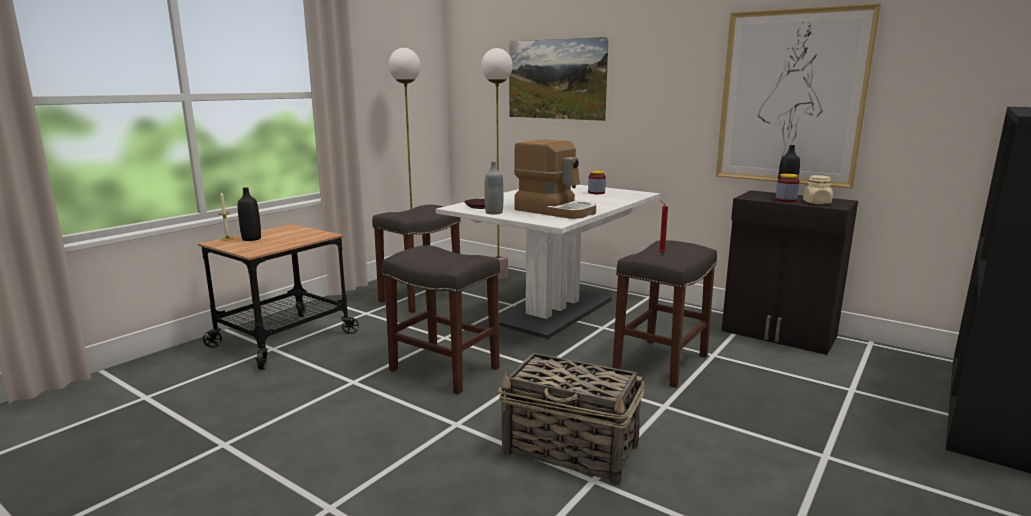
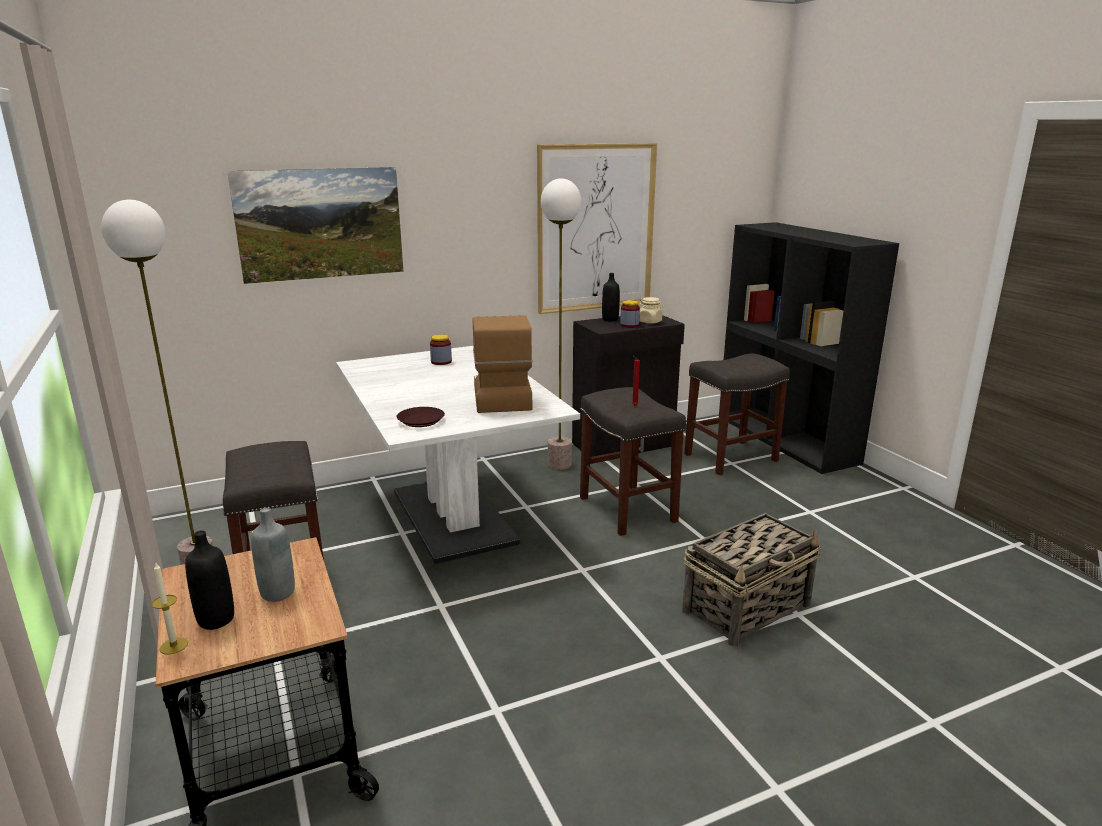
camera: 60 degrees left, 5 degrees up
(443, 369) = (527, 631): grey stool -> grey stool (730, 458)
(494, 212) = (466, 423): grey bottle -> grey bottle (278, 593)
(499, 276) = (298, 512): floor lamp -> floor lamp (559, 464)
(556, 210) = (500, 396): coffee machine -> coffee machine turned 75 degrees counterclockwise

